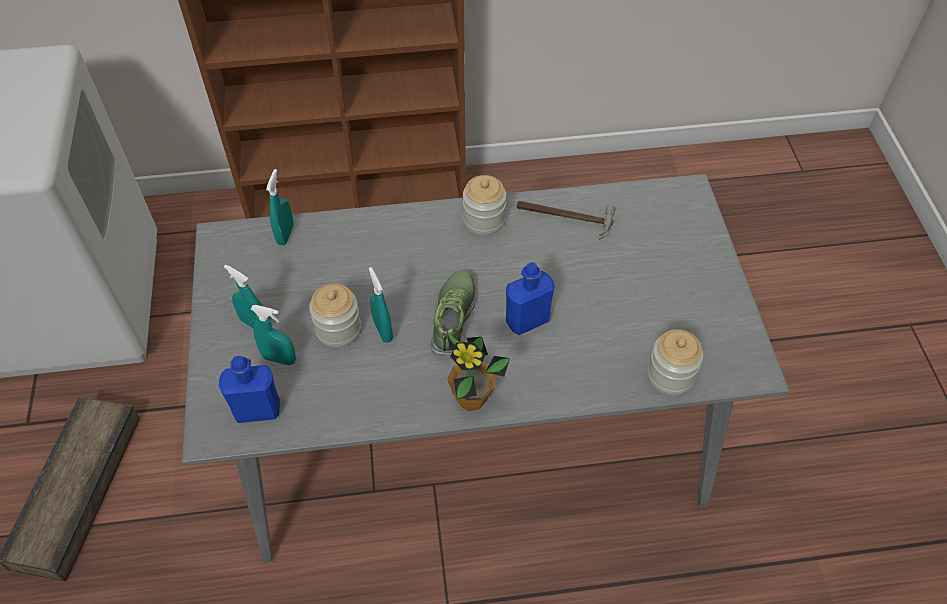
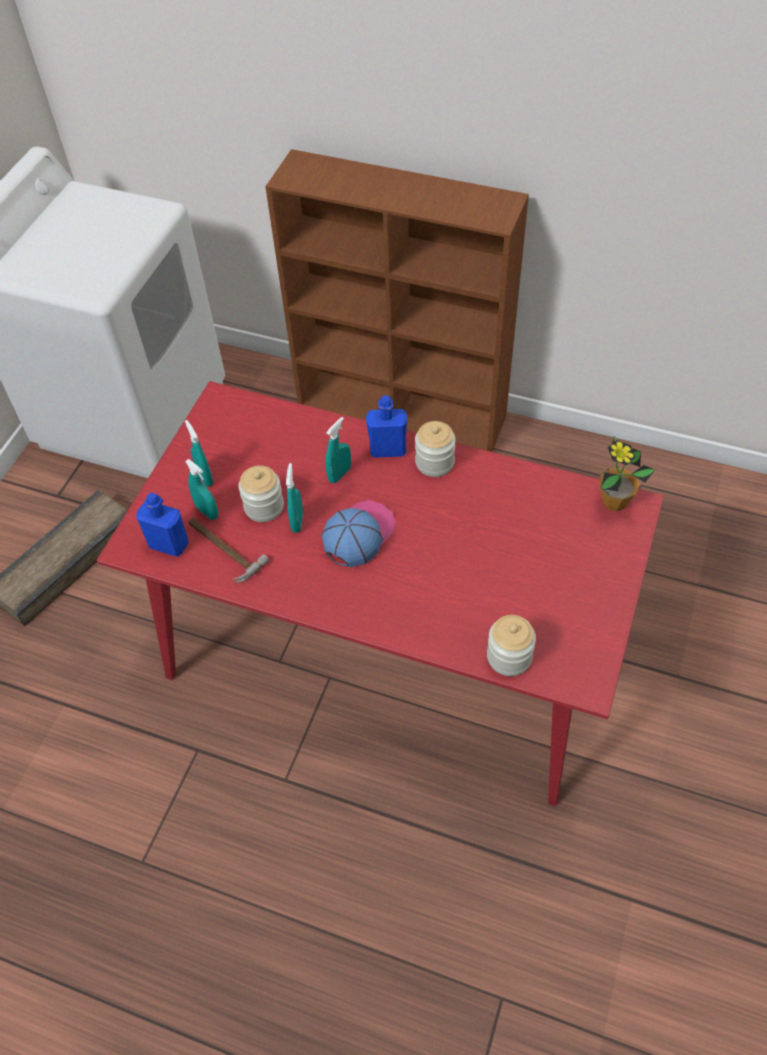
camera: 30 degrees right, 0 degrees up
(285, 234) = (269, 414): turquoise spray bottle -> turquoise spray bottle (339, 474)
(454, 318) = (358, 534): shoe -> cap
(471, 399) = (332, 605): potted plant -> potted plant (614, 502)
(472, 427) = (388, 644): grey dining table -> red dining table
(527, 320) = (417, 560): blue bottle -> blue bottle (388, 450)
(564, 217) = (505, 486): hammer -> hammer (222, 549)

